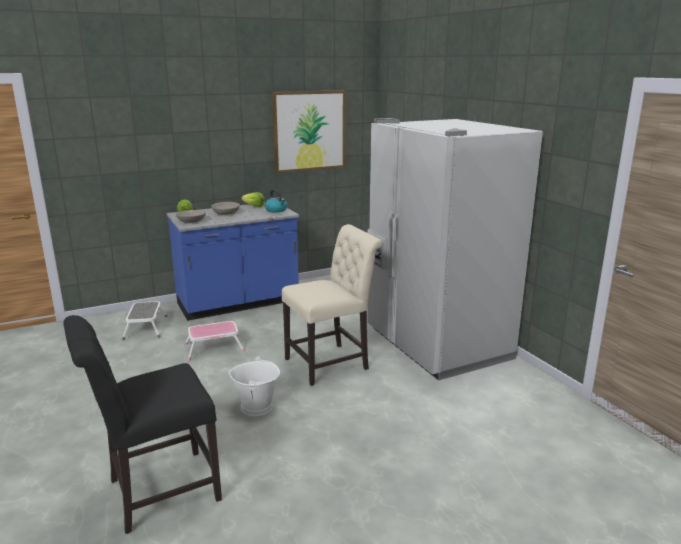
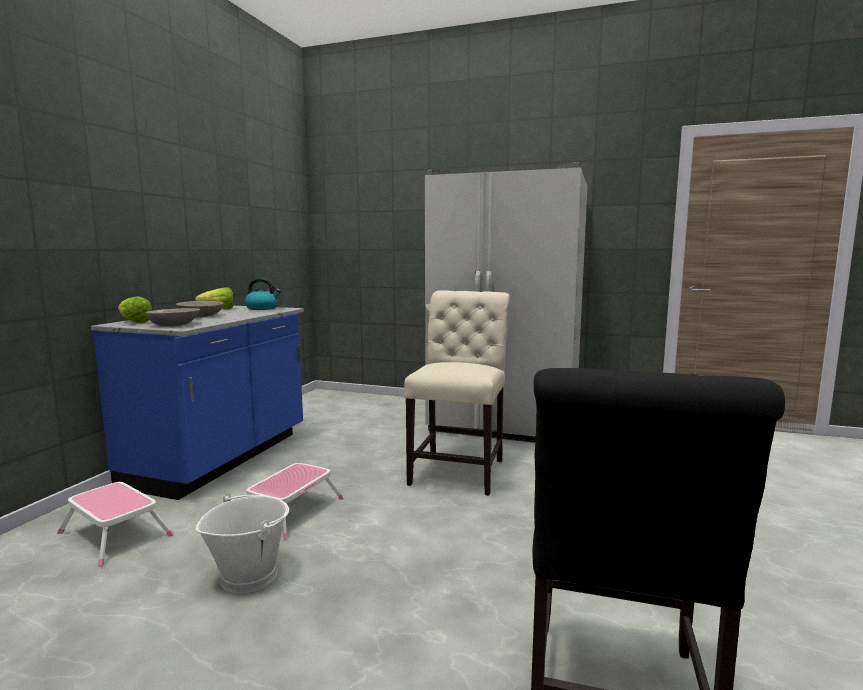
camera: 45 degrees left, 10 degrees down
(146, 327) = (116, 534): grey step ladder -> pink step ladder
(257, 406) = (484, 540): white bucket -> white bucket (249, 575)
(309, 131) = (254, 212): picture -> none

